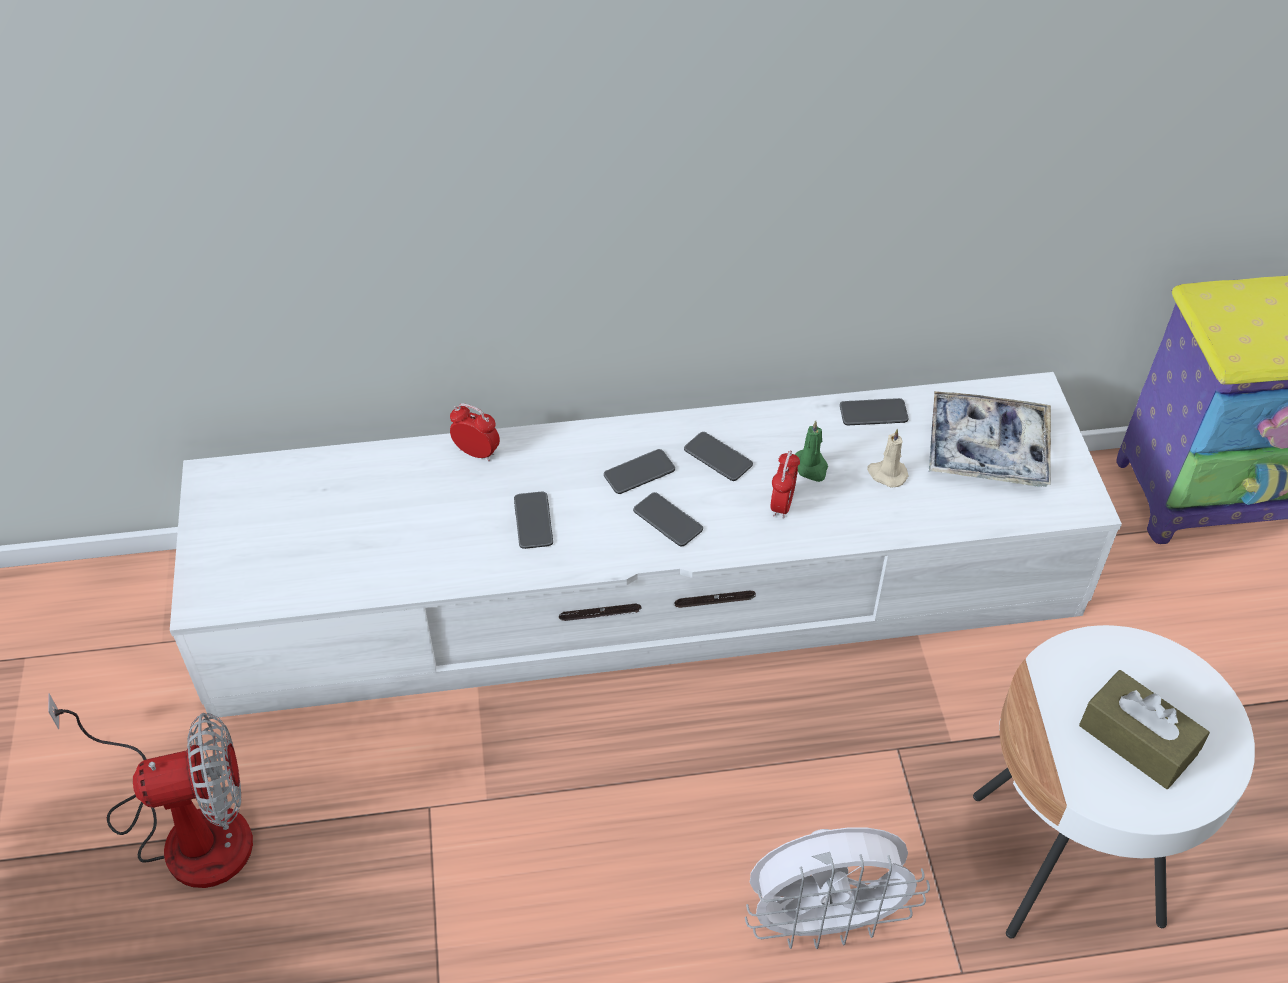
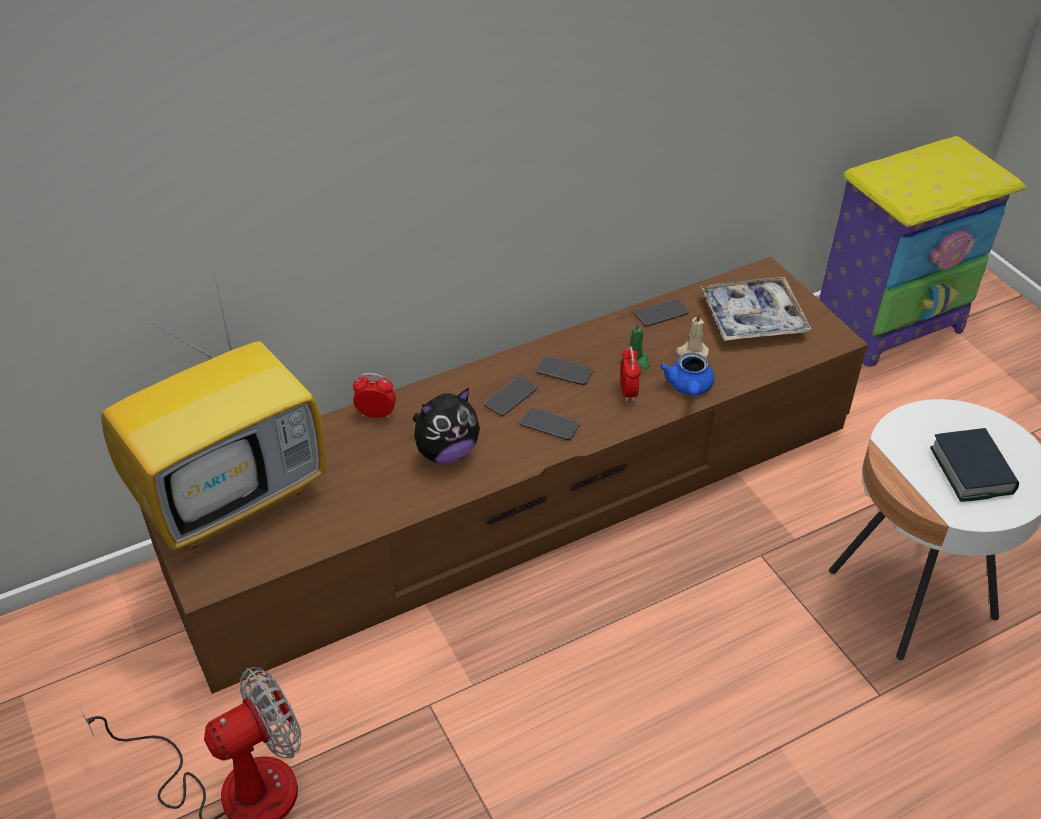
camera: 20 degrees left, 5 degrees down
(280, 505) = (233, 494): none -> television
(533, 521) = (446, 452): phone -> plush toy
(643, 585) = (519, 493): white tv stand -> brown tv stand
(824, 921) = (768, 691): white fan -> none
(859, 520) = (689, 388): none -> blue teapot
(1137, 740) = (971, 470): brown tissue box -> book

